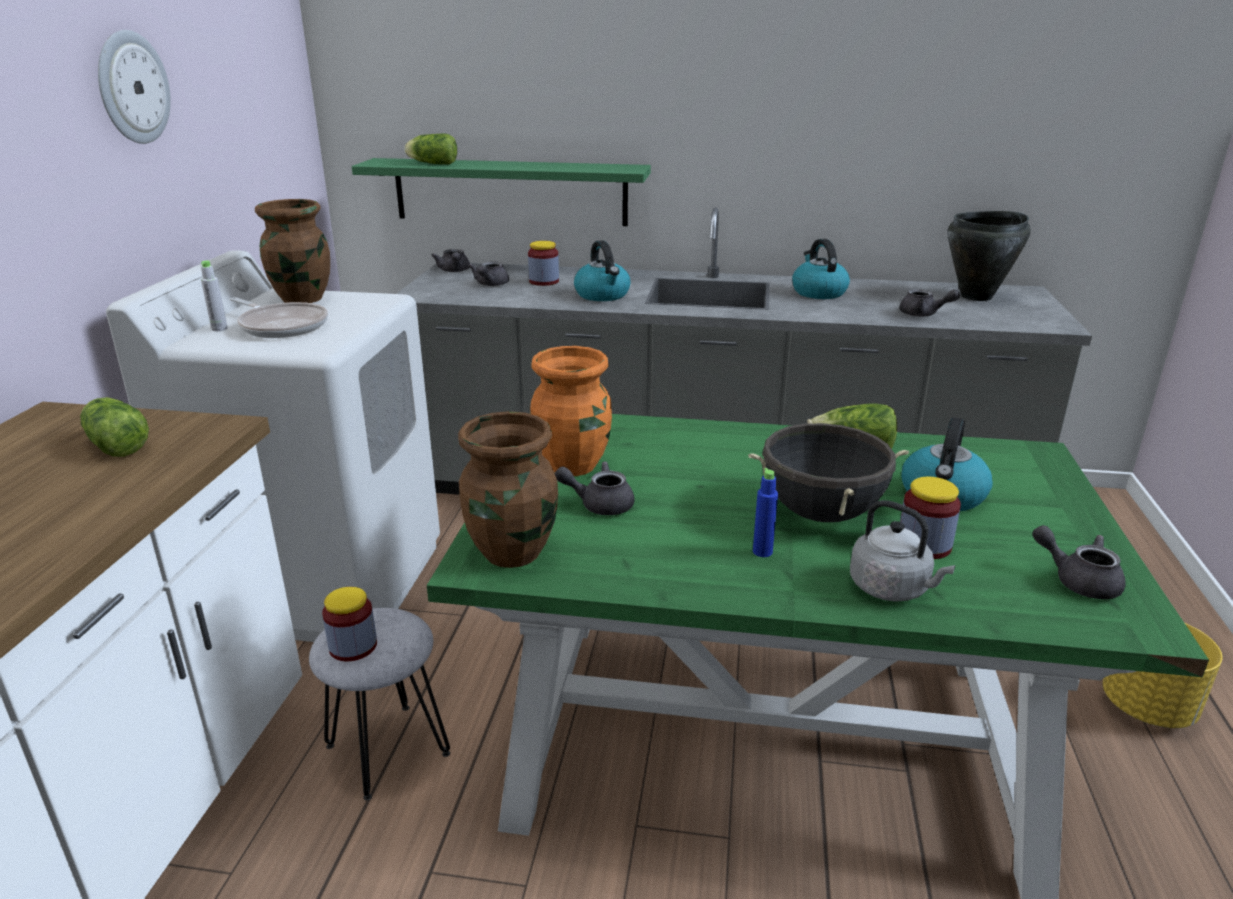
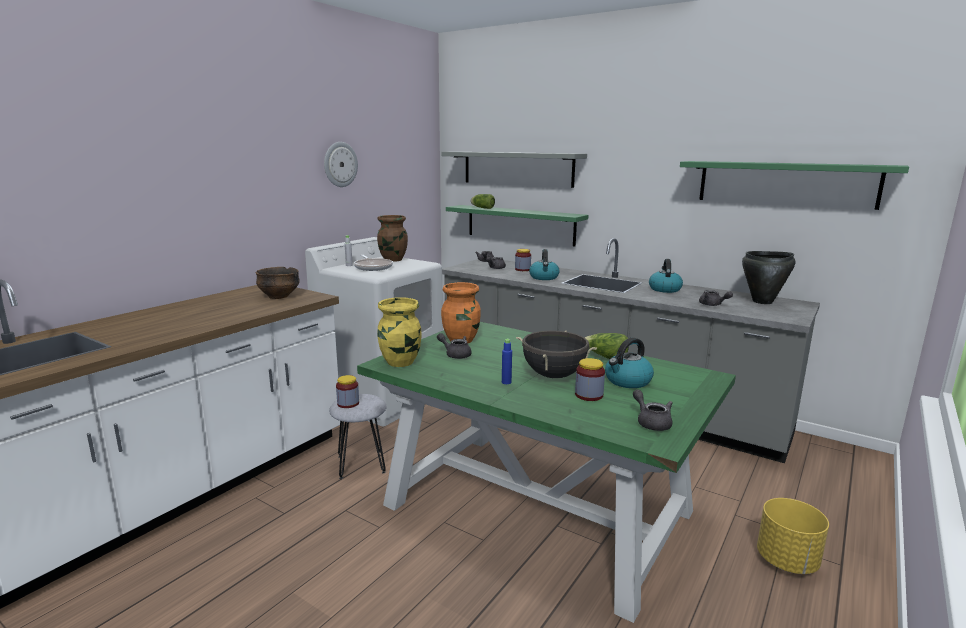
camera: 25 degrees right, 10 degrees down
(116, 445) = (279, 296): lettuce -> bowl
(495, 78) = (517, 168): none -> grey shelf
(513, 553) = (400, 362): brown vase -> yellow vase
(892, 589) = (549, 405): grey kettle -> none
(998, 94) = (785, 183): none -> green shelf

